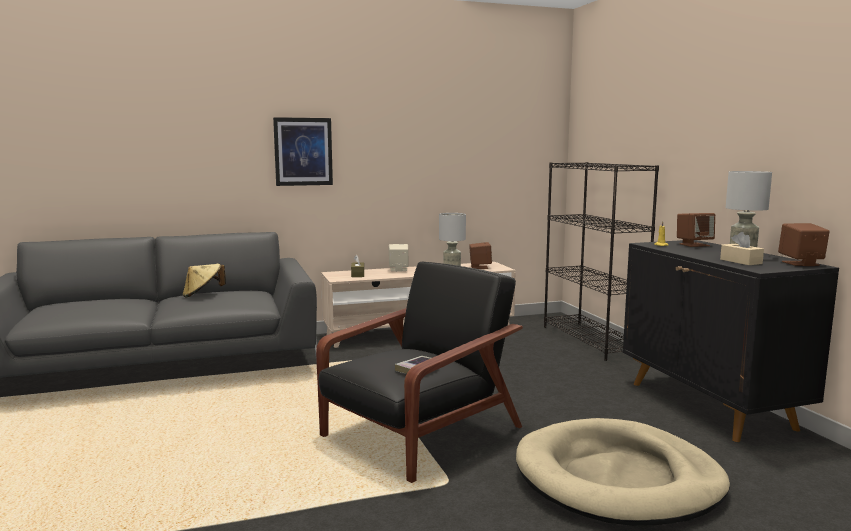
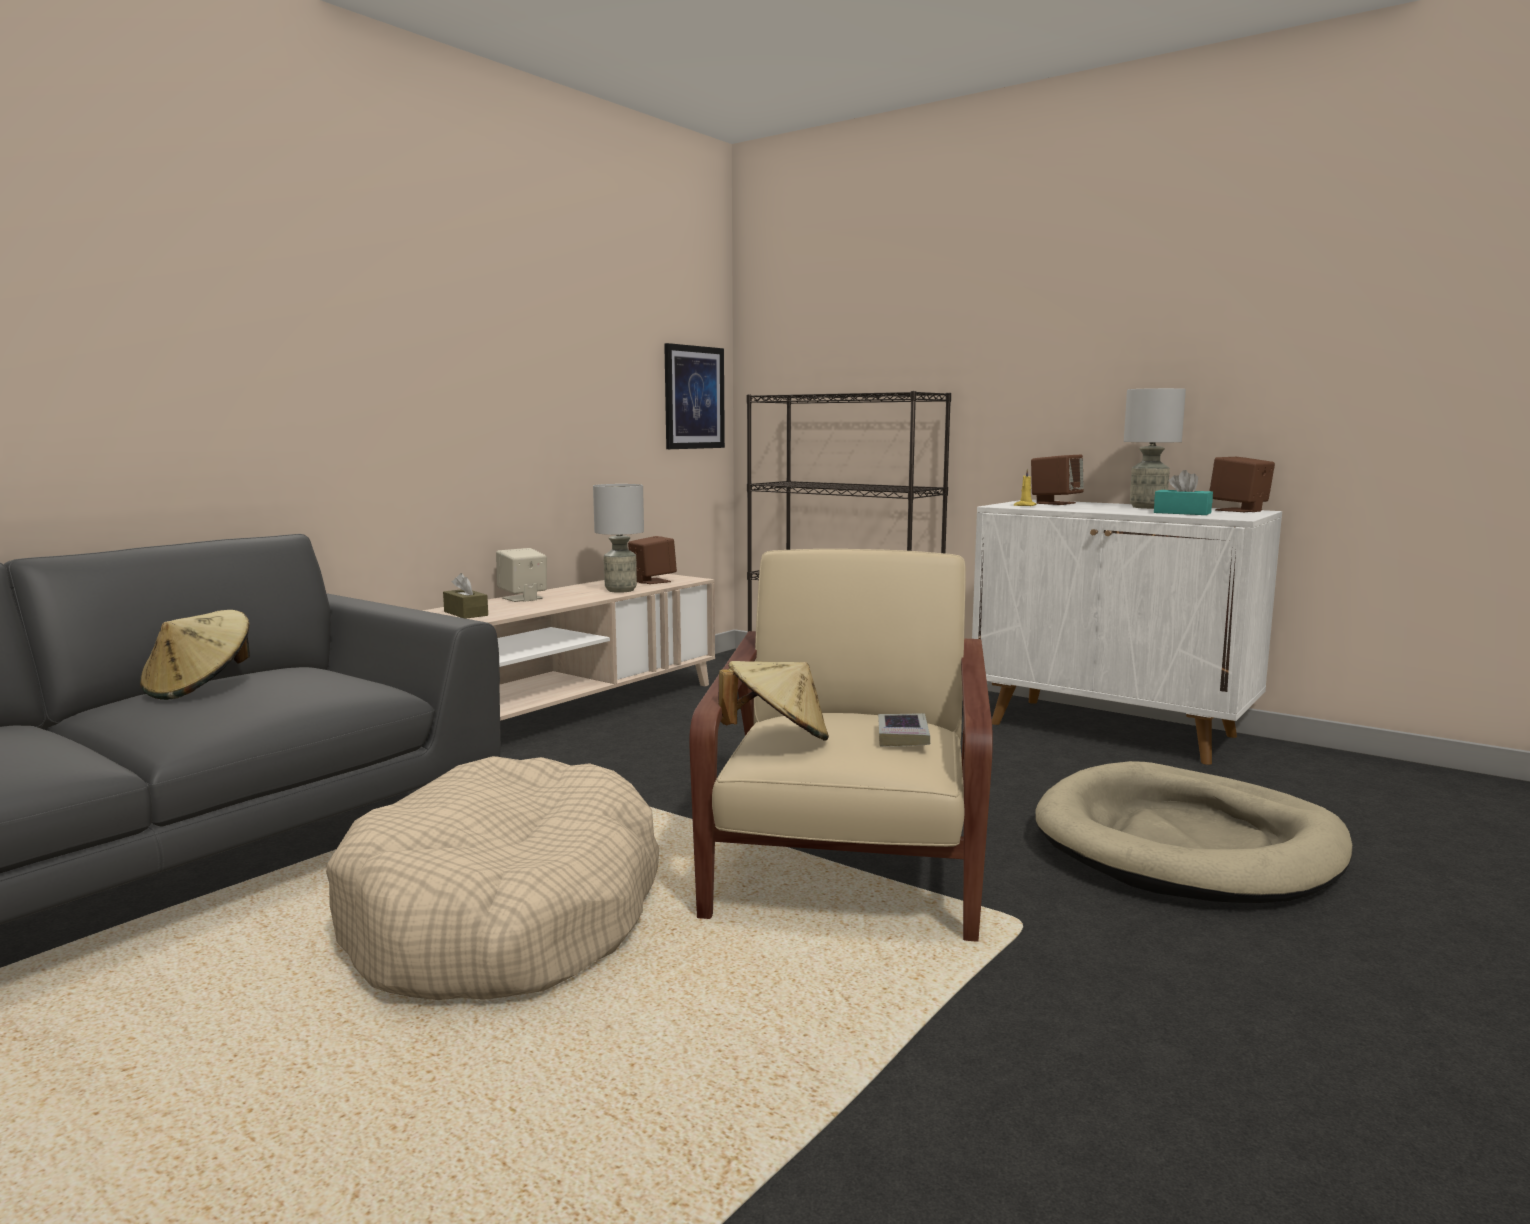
camera: 35 degrees left, 0 degrees up
(260, 413) = (505, 917): none -> beige dog bed
(303, 151) = (326, 358): picture -> picture (694, 397)
(363, 357) = (777, 738): none -> beige hat
(419, 433) = (848, 865): black armchair -> beige armchair
(710, 405) = (1113, 730): black cabinet -> white cabinet
(740, 261) = (1182, 513): beige tissue box -> turquoise tissue box

